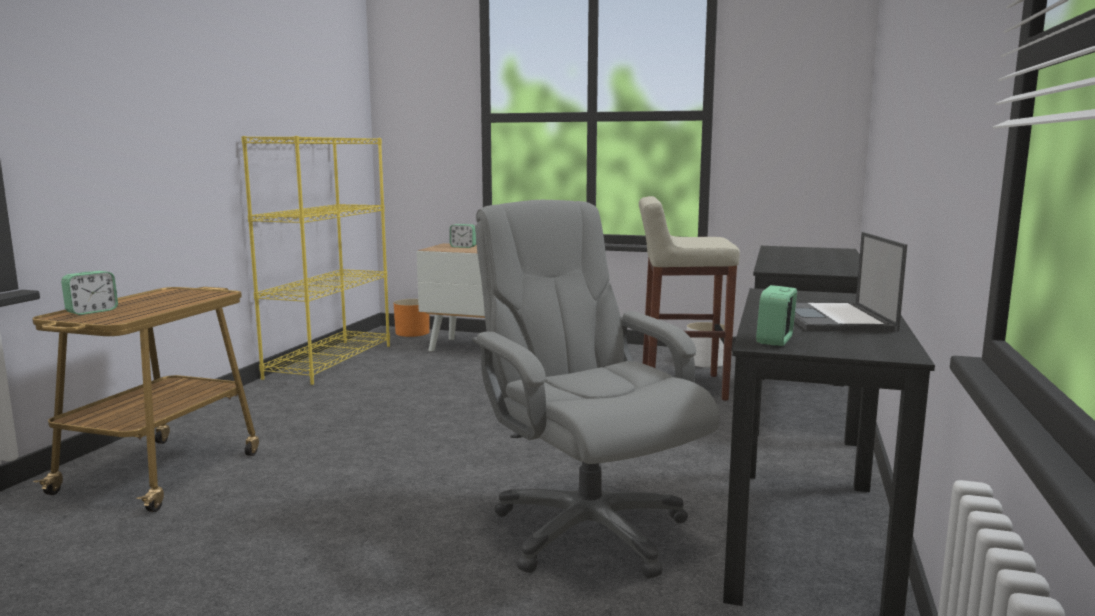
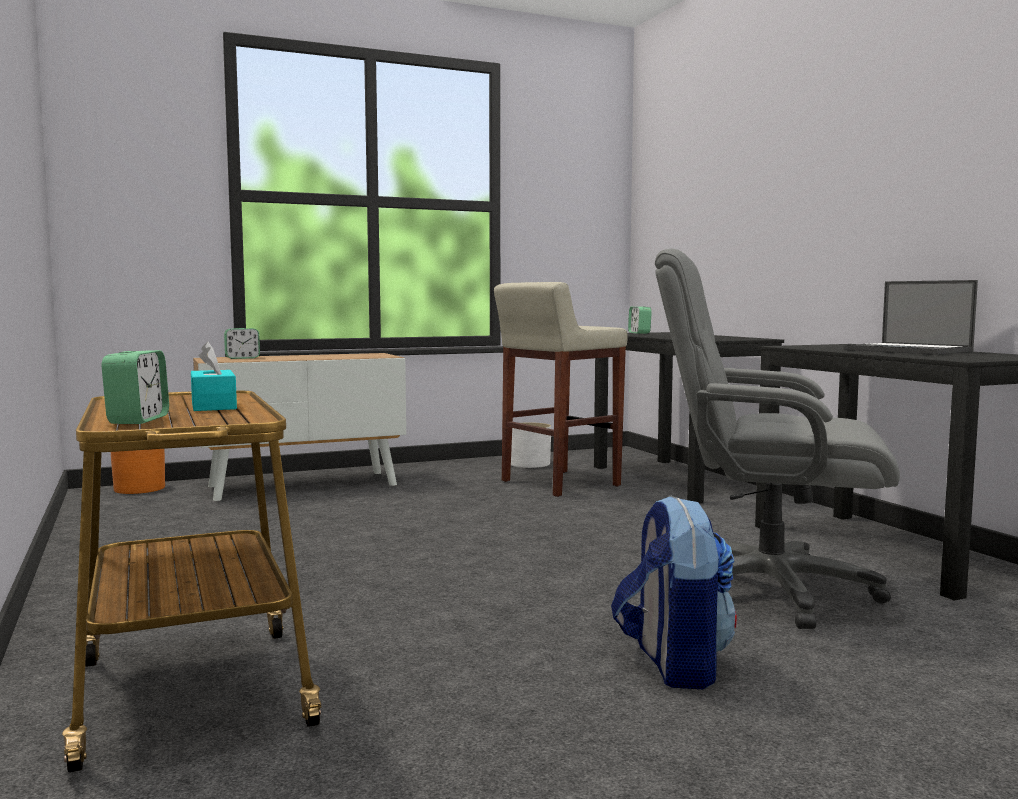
camera: 40 degrees left, 5 degrees down
(169, 304) = (213, 405): none -> turquoise tissue box
(330, 361) = (100, 532): yellow bookcase -> none
(376, 556) = (673, 664): none -> backpack
(775, 340) = (956, 358): alarm clock -> alarm clock (639, 333)

